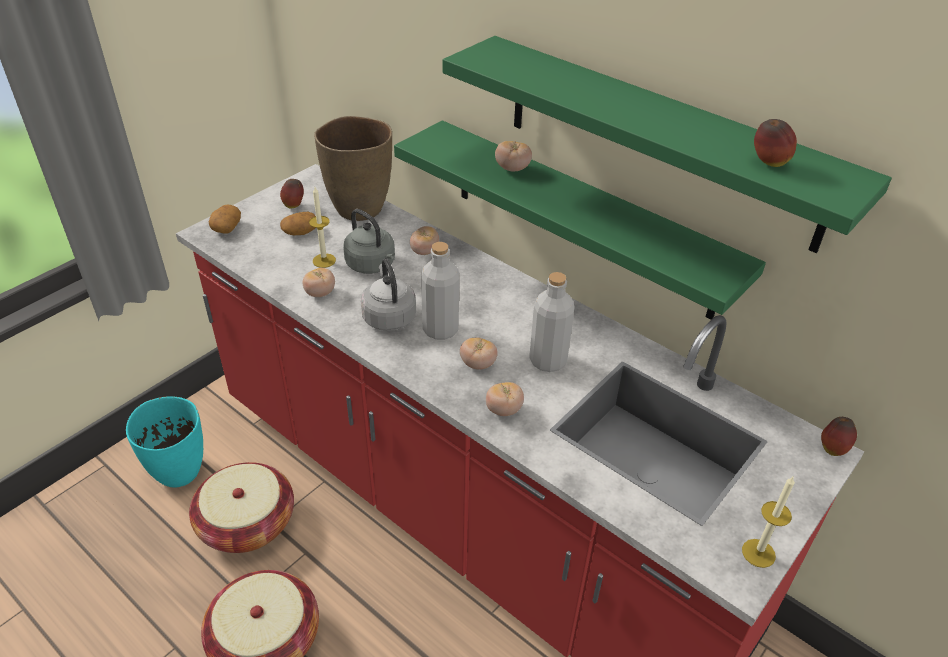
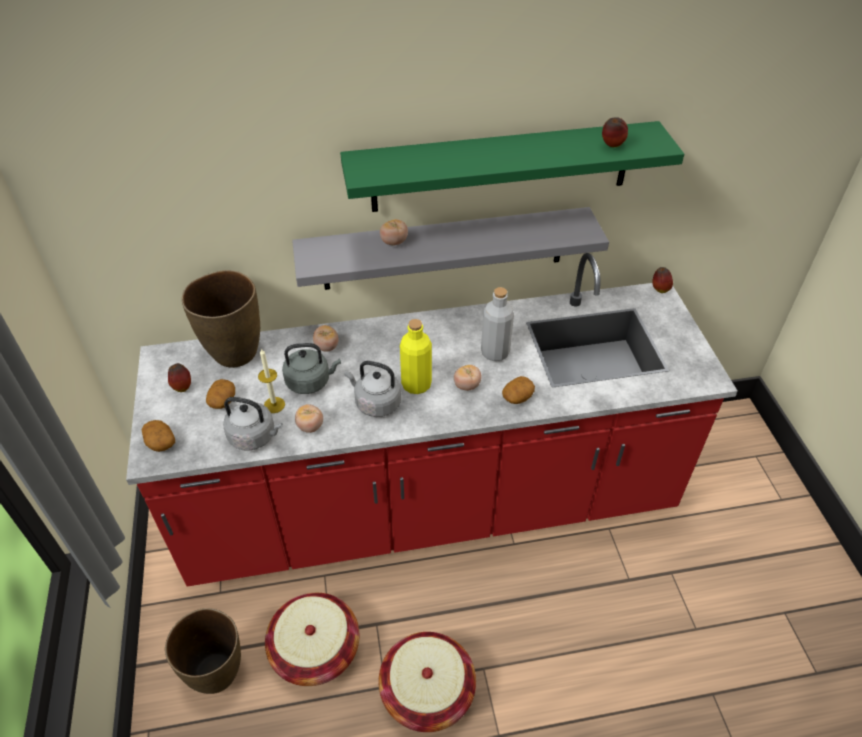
camera: 50 degrees left, 5 degrees up
(180, 473) = (218, 673): turquoise vase -> brown vase
(278, 270) = (255, 437): none -> grey kettle
(440, 329) = (416, 384): grey bottle -> yellow bottle
(504, 410) = (517, 397): tomato -> potato
(581, 218) = (444, 249): green shelf -> grey shelf
(758, 553) = (701, 362): candle -> none

